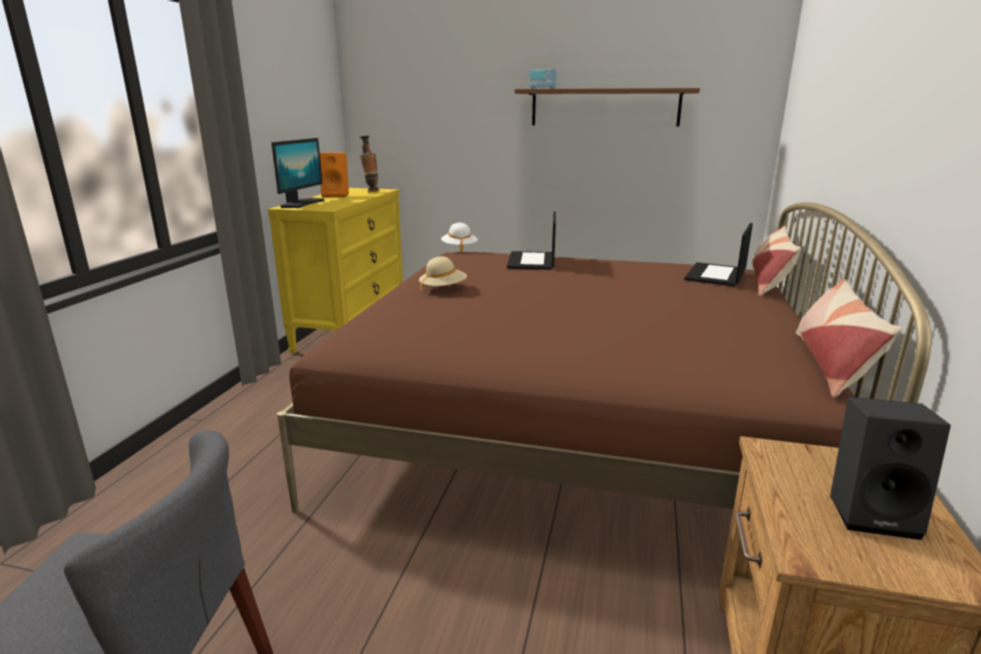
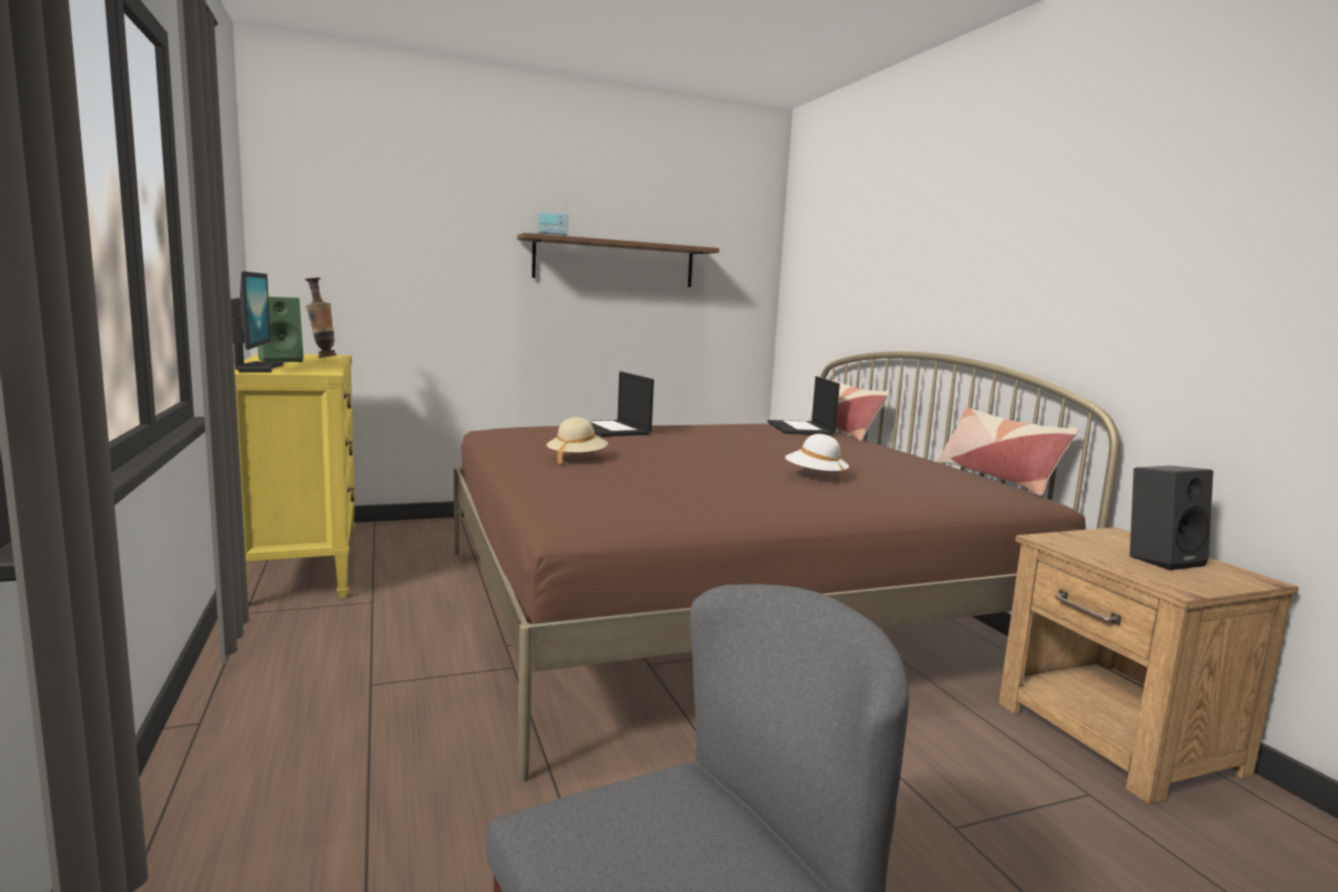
camera: 35 degrees left, 10 degrees down
(336, 195) = (281, 360): orange speaker -> green speaker
(459, 248) = (495, 423): white hat -> white hat (815, 477)

